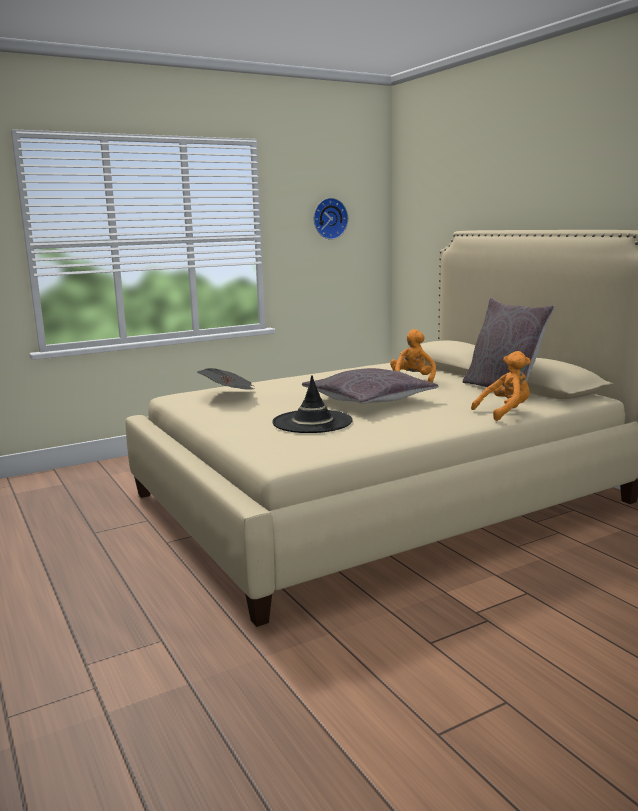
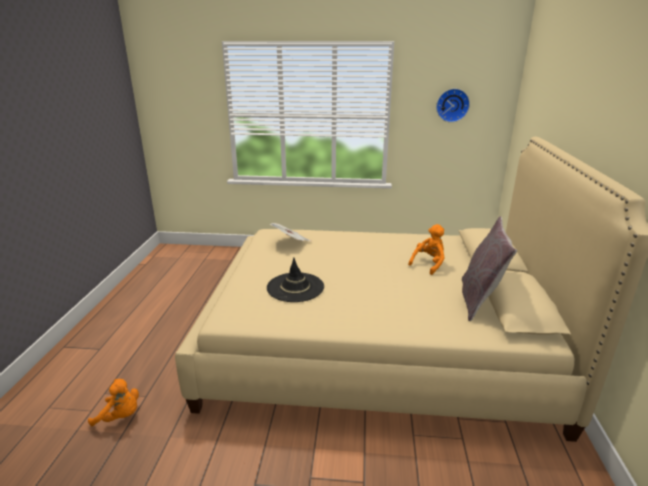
camera: 35 degrees right, 10 degrees up
(369, 400) = (364, 276): grey pillow -> none
(505, 412) = (435, 329): orange plush toy -> orange plush toy (120, 416)

